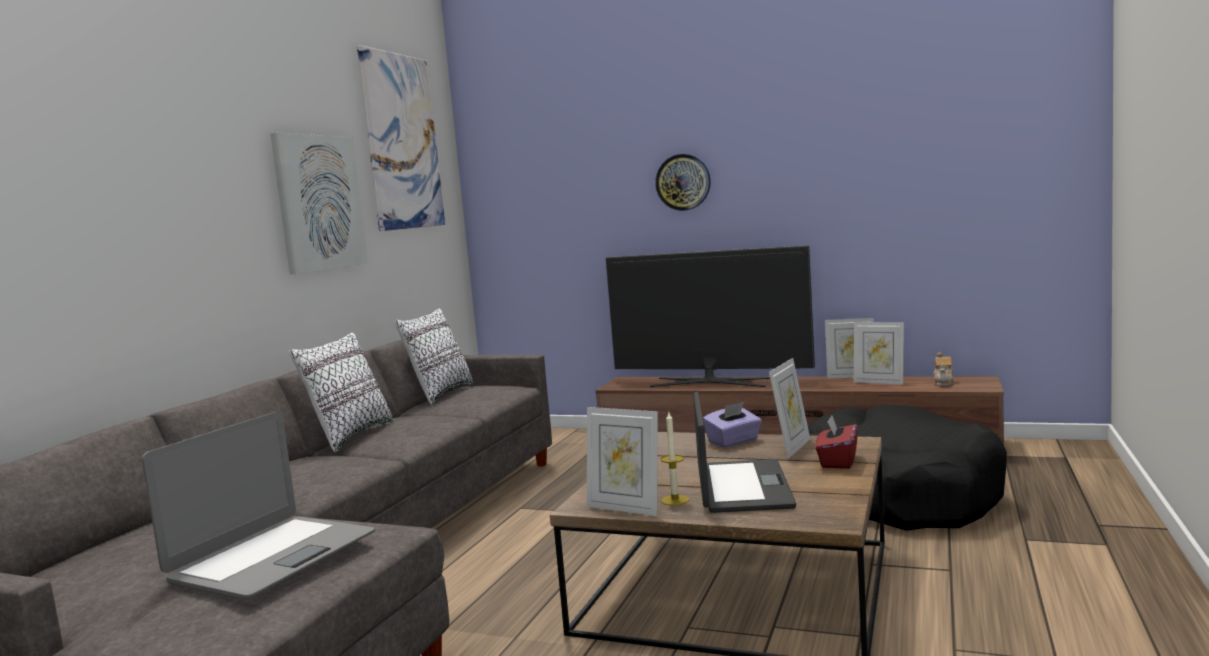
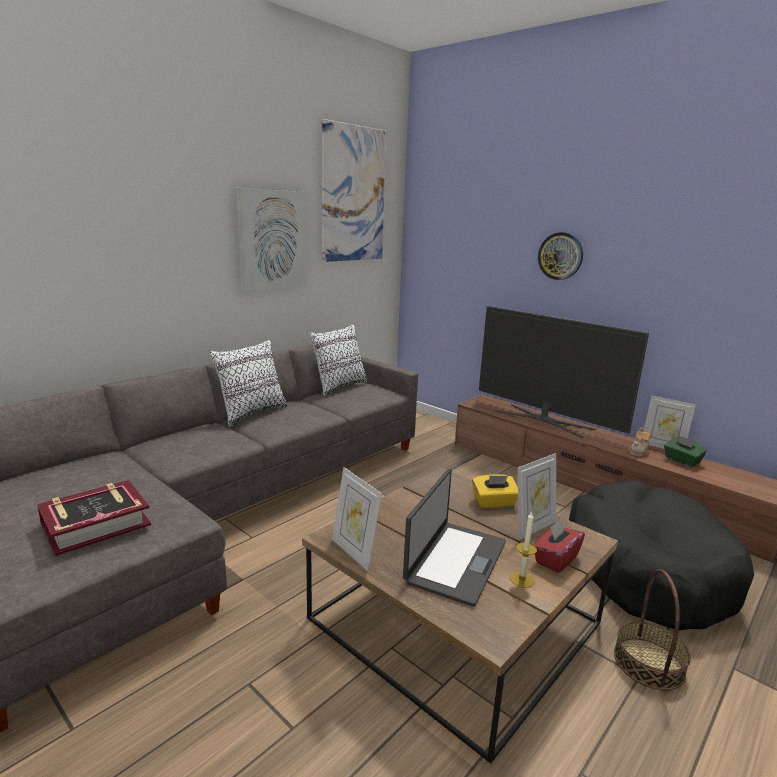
camera: 20 degrees right, 10 degrees up
(273, 558) = (96, 524): laptop -> book
(675, 500) = (395, 557): candle -> candle (522, 579)
(733, 442) = (494, 503): purple tissue box -> yellow tissue box
(879, 382) = (682, 461): picture frame -> green tissue box
(944, 383) = (740, 479): teapot -> teapot (639, 452)
(952, 558) = (649, 663): none -> basket

